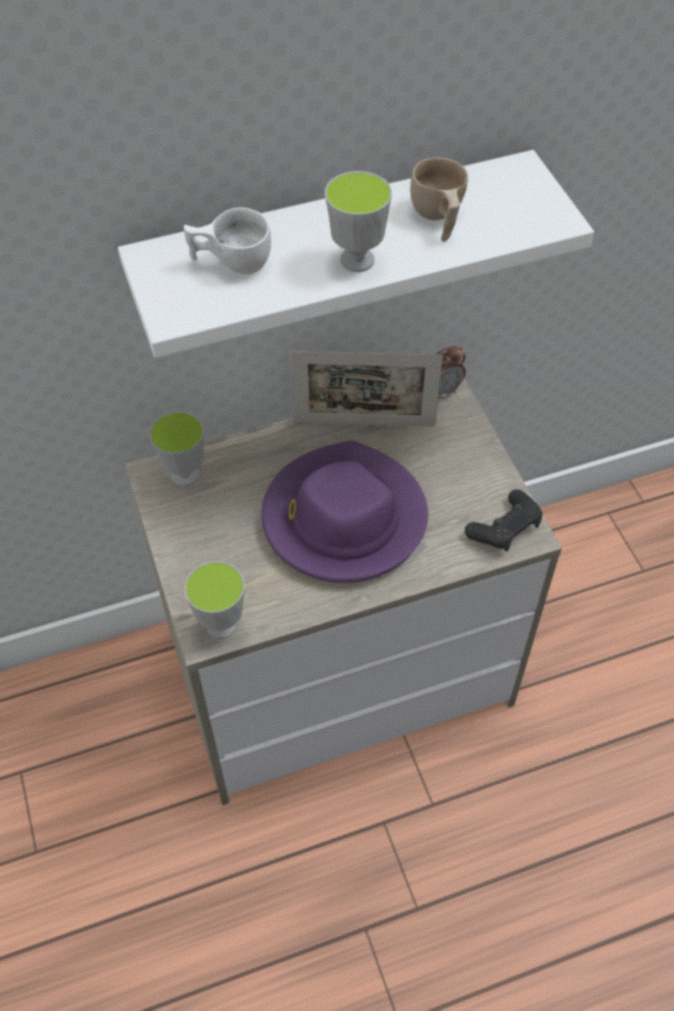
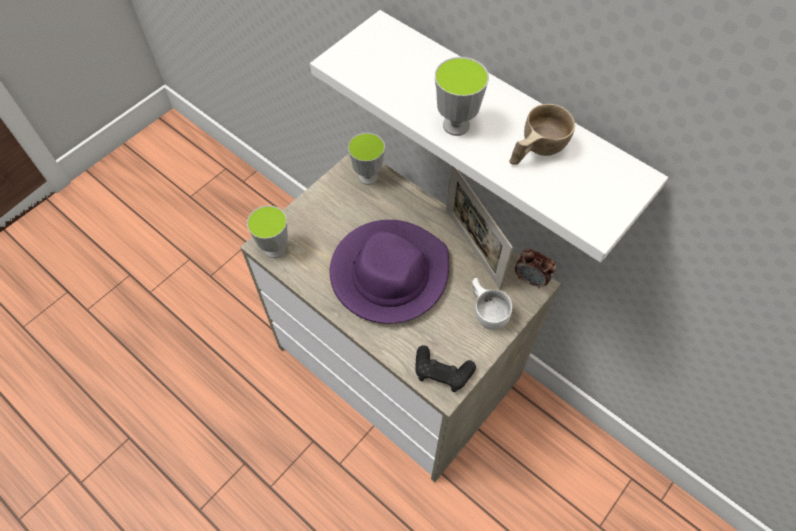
camera: 60 degrees right, 5 degrees up
(231, 262) = (405, 64): white cup -> white cup (487, 311)

